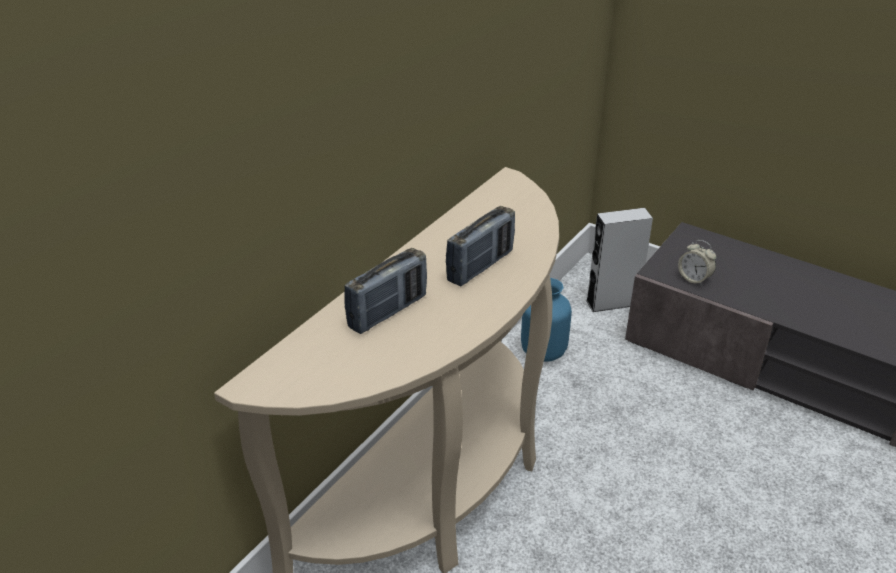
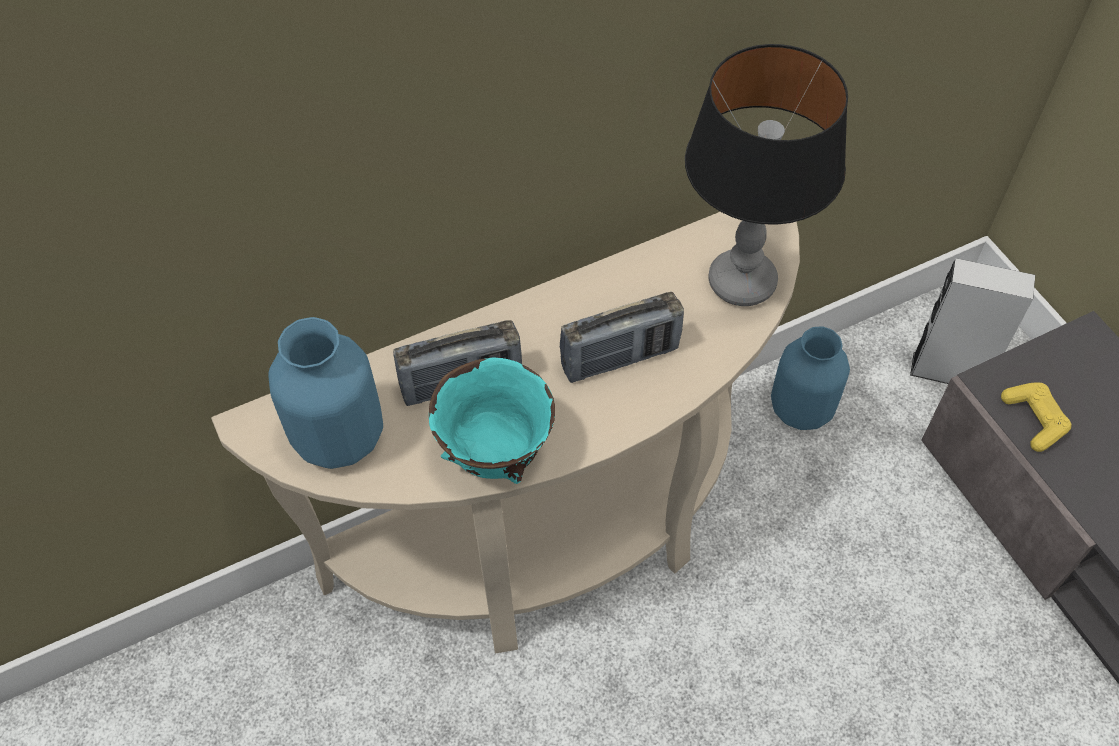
camera: 30 degrees right, 20 degrees up
(323, 368) = (338, 438): none -> blue vase
(443, 337) = (497, 454): none -> turquoise bowl
(522, 211) = (742, 282): none -> table lamp
(694, 279) = (1033, 420): alarm clock -> yellow game controller

